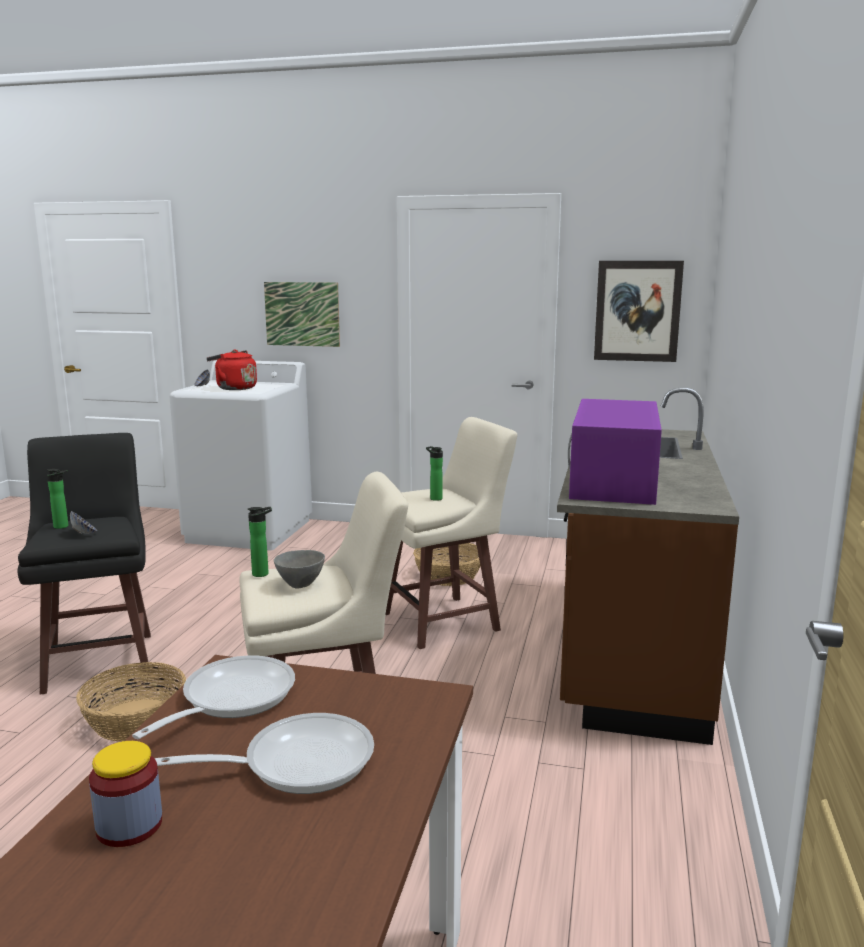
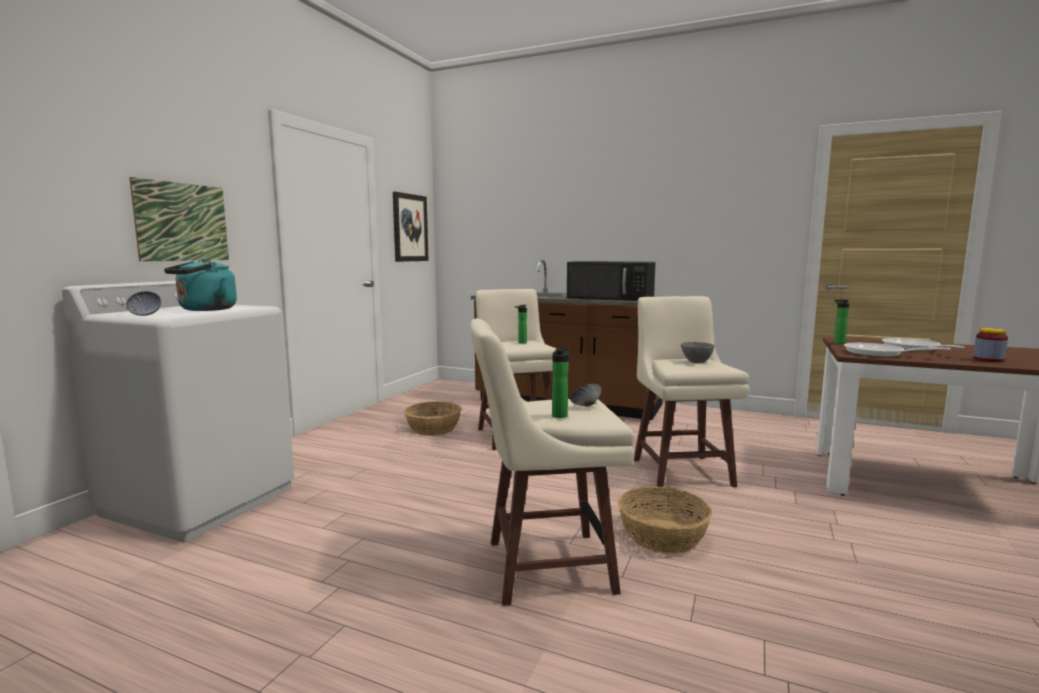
camera: 80 degrees left, 5 degrees down
(101, 660) = (545, 566): black stool -> beige stool
(234, 388) = (205, 310): red kettle -> turquoise kettle
(263, 574) = (679, 367): bottle -> bottle (838, 343)
(614, 481) = (611, 298): purple microwave -> black microwave

